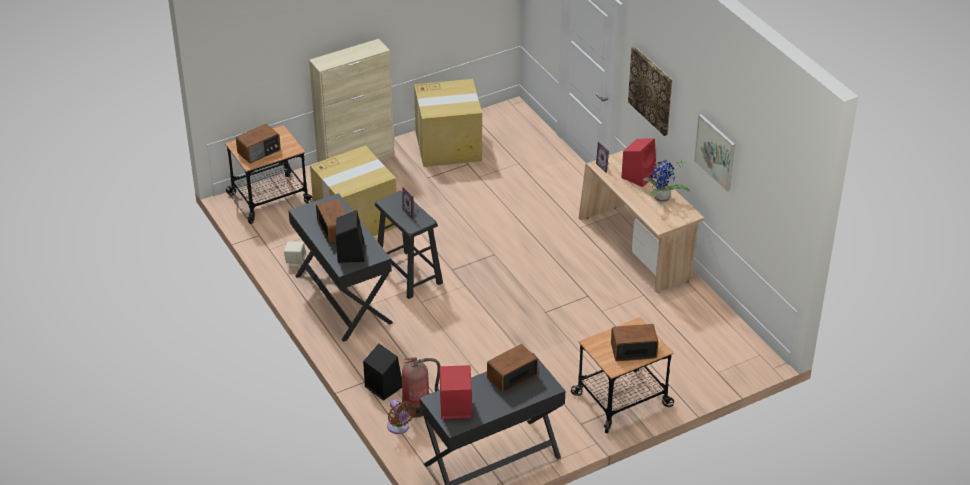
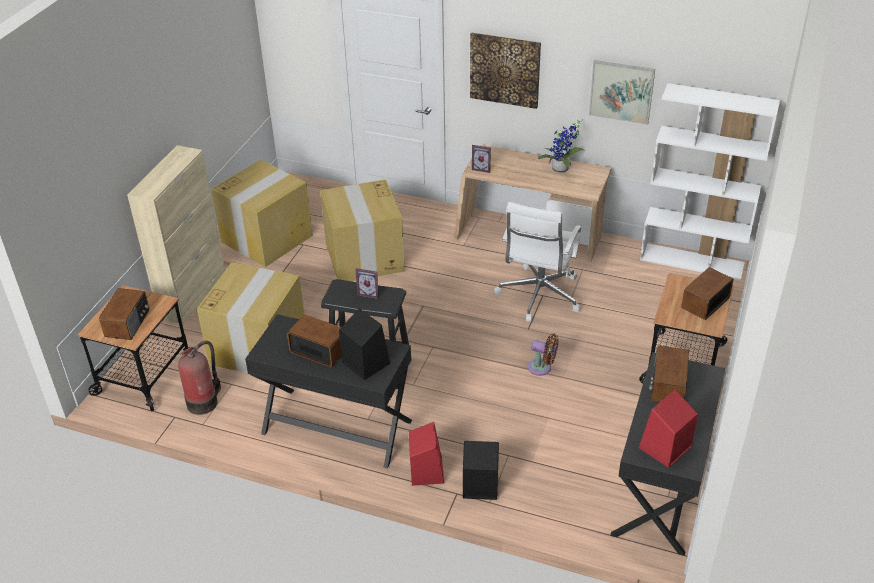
camera: 40 degrees left, 0 degrees up
(295, 261) = (244, 420): beige speaker -> none
(399, 427) = (544, 516): brown fan -> brown fan (542, 368)
(418, 407) = (535, 483): fire extinguisher -> fire extinguisher (204, 401)
(497, 197) = (364, 258): none -> cardboard box
(584, 294) = (538, 296): none -> white office chair
(639, 175) = (518, 162): red speaker -> red speaker (426, 470)
(739, 338) = (692, 261): none -> white bookcase

